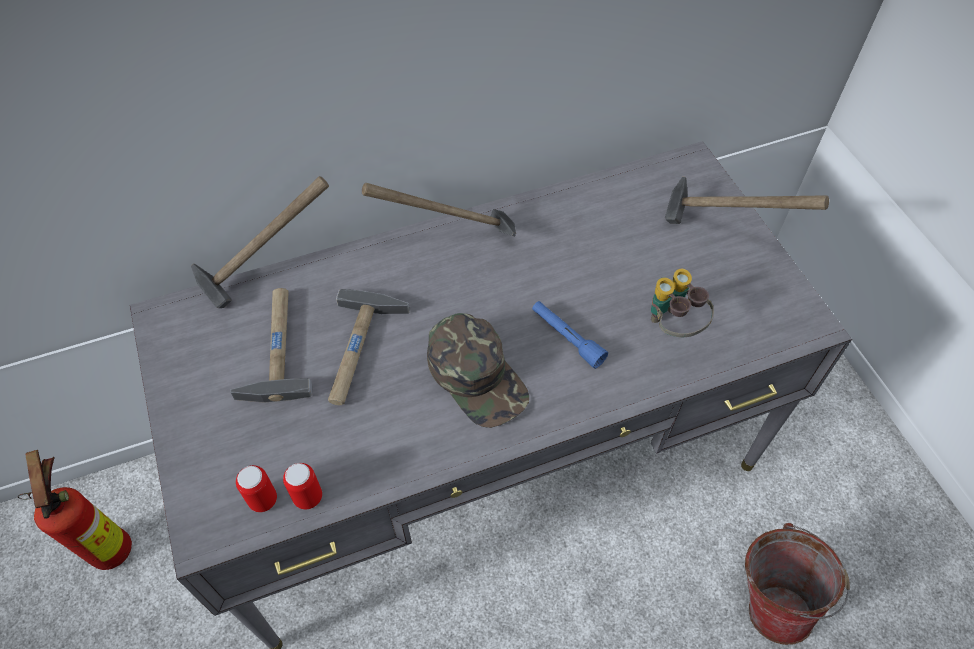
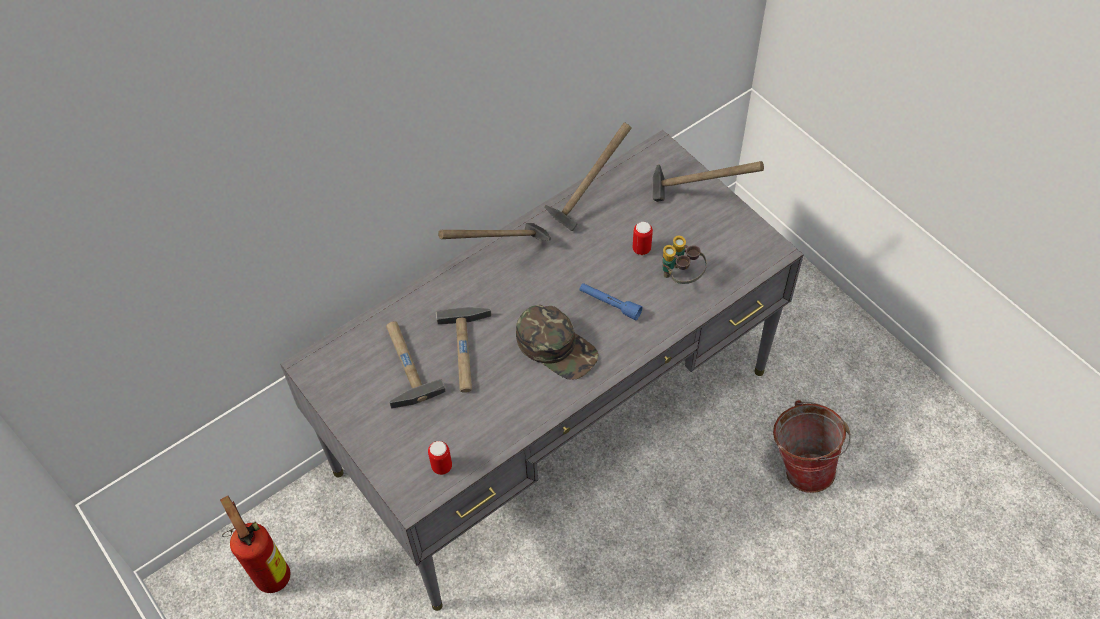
camera: 15 degrees left, 0 degrees up
(267, 272) = (373, 313): hammer -> hammer (587, 200)
(308, 497) = (472, 456): can -> can (641, 249)

